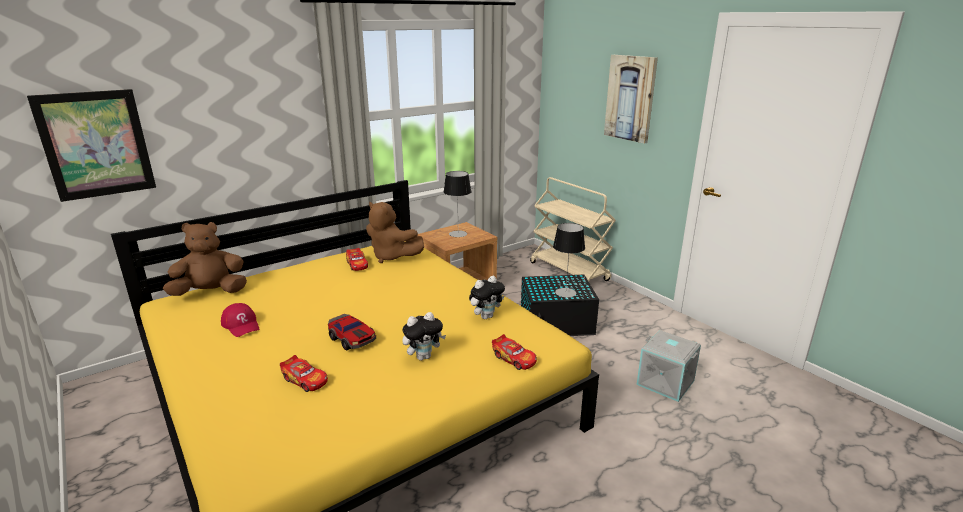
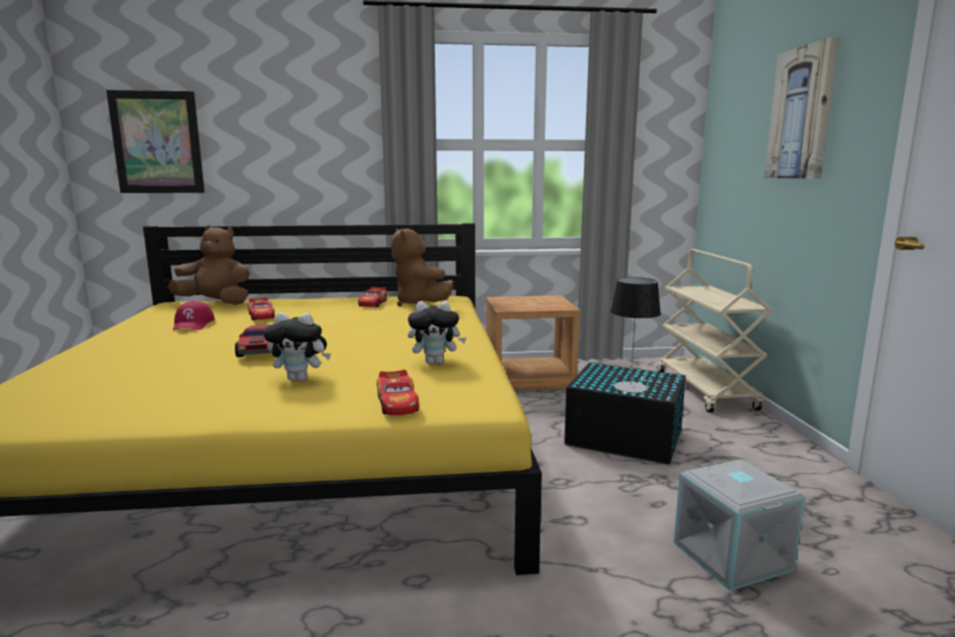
camera: 30 degrees right, 10 degrees down
(305, 380) = (158, 369): toy car -> toy car (261, 316)
(458, 234) = (534, 302): table lamp -> none

